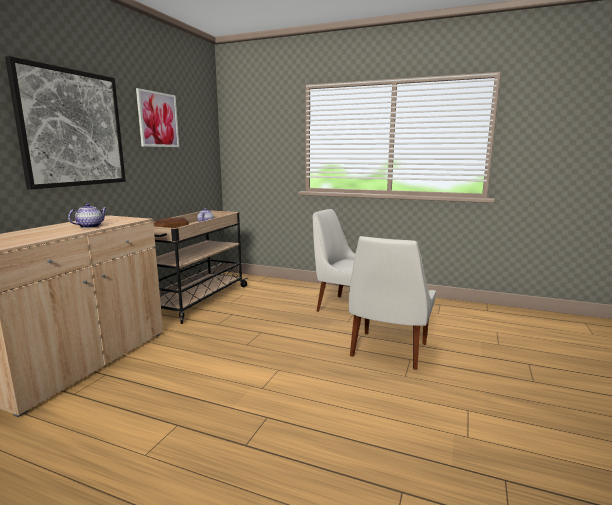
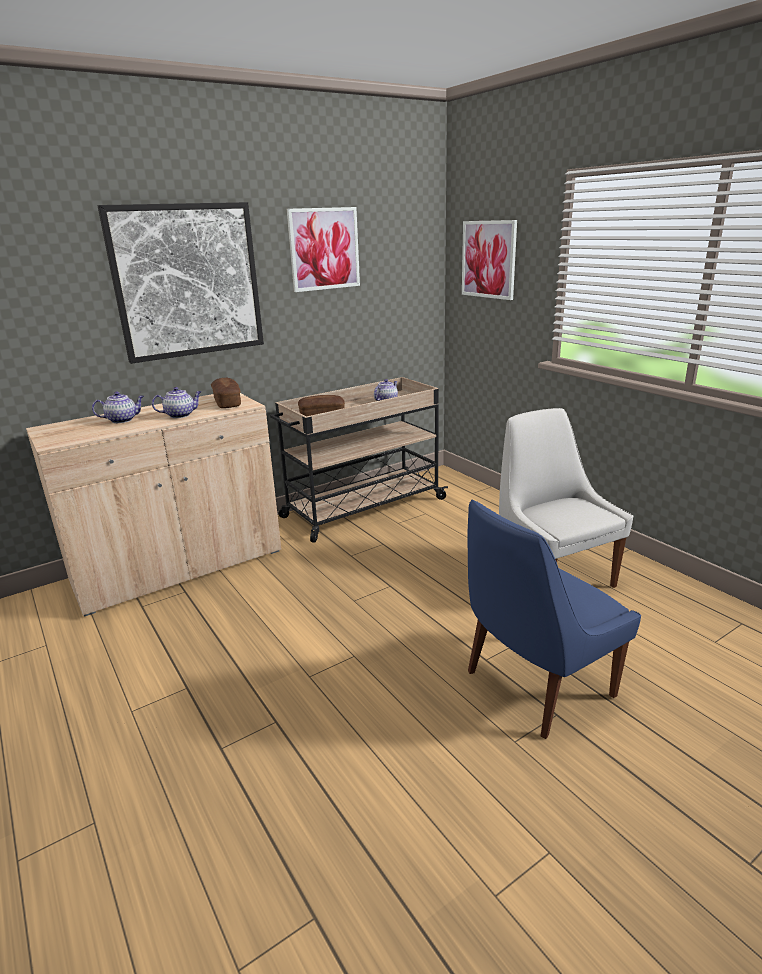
camera: 35 degrees right, 10 degrees up
(38, 232) = (122, 420): none -> teapot
(117, 219) = (227, 402): none -> bread
(254, 135) = (488, 259): none -> picture
(388, 351) = (535, 686): white chair -> blue chair

